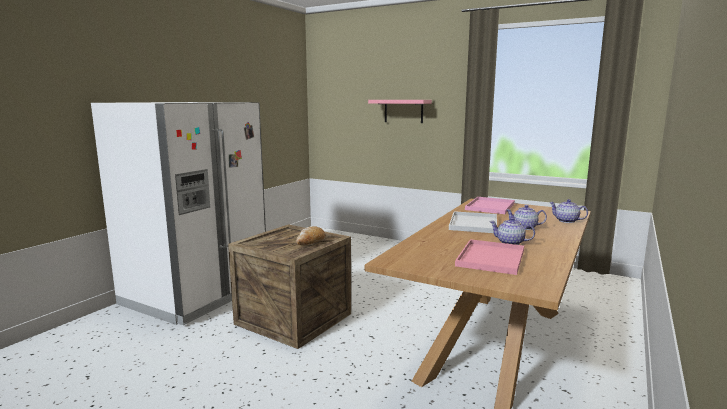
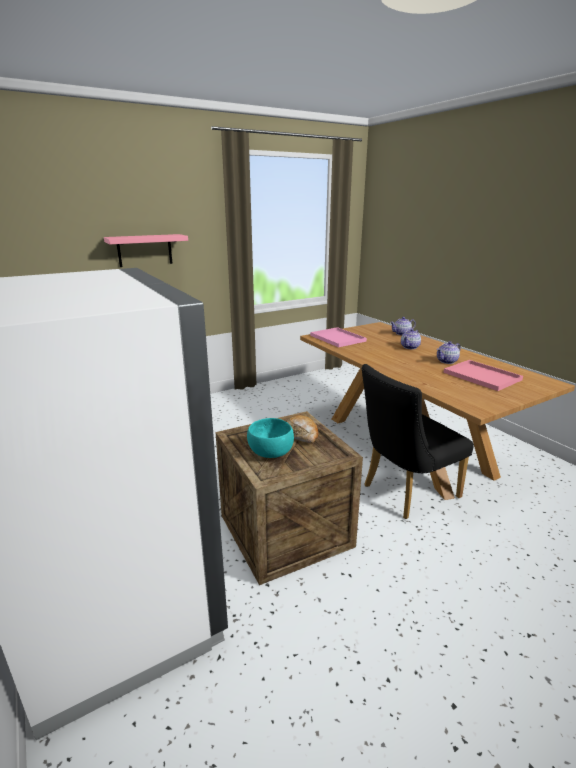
camera: 60 degrees left, 10 degrees up
(276, 239) = (271, 452): none -> turquoise bowl
(398, 357) = (405, 493): none -> black chair
(474, 224) = (387, 356): white tray -> none

